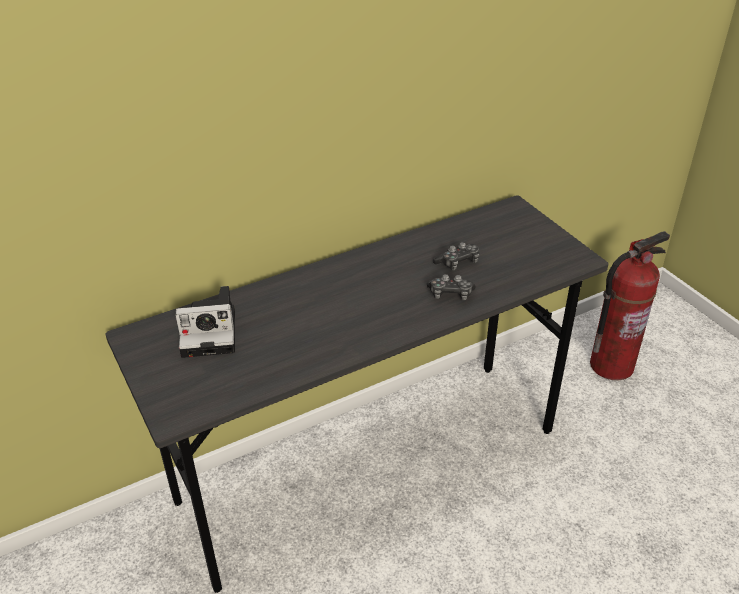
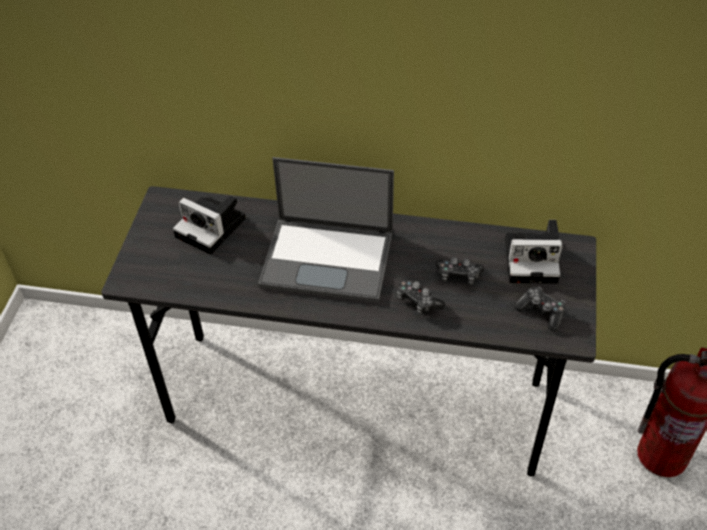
camera: 40 degrees right, 10 degrees up
(345, 302) = (329, 259): none -> laptop
(496, 227) = (533, 259): none -> camera
(542, 255) = (541, 312): none -> game controller

